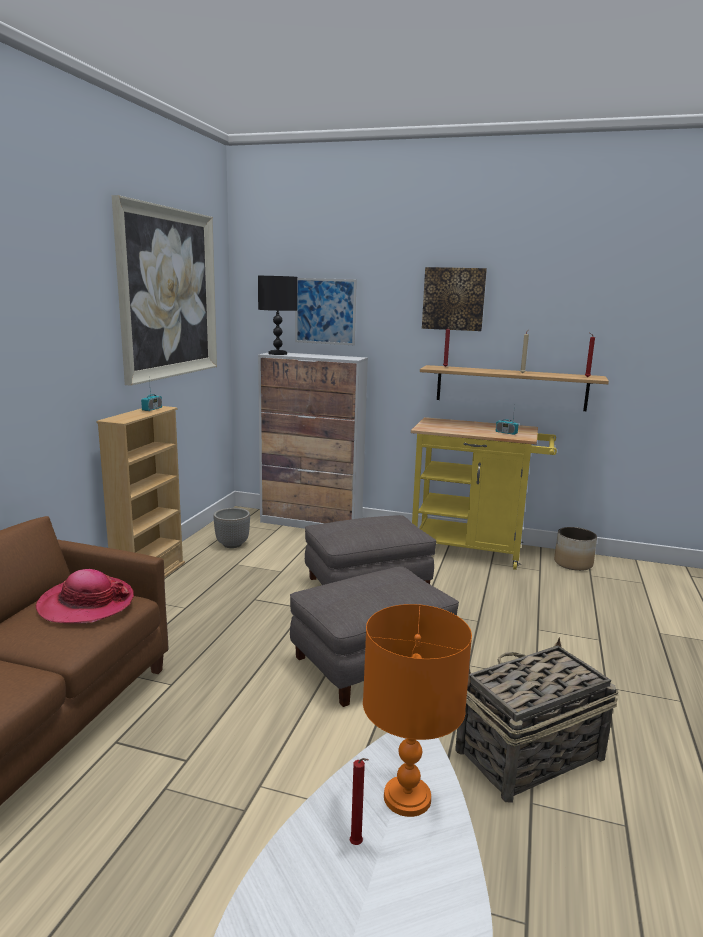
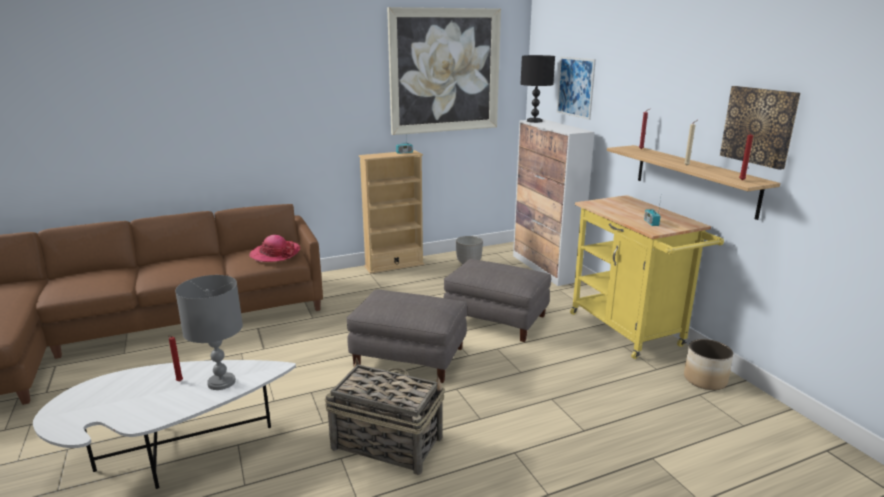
camera: 50 degrees right, 5 degrees up
(408, 798) = (221, 382): orange table lamp -> grey table lamp
(453, 299) = (658, 82): picture -> picture (759, 126)

